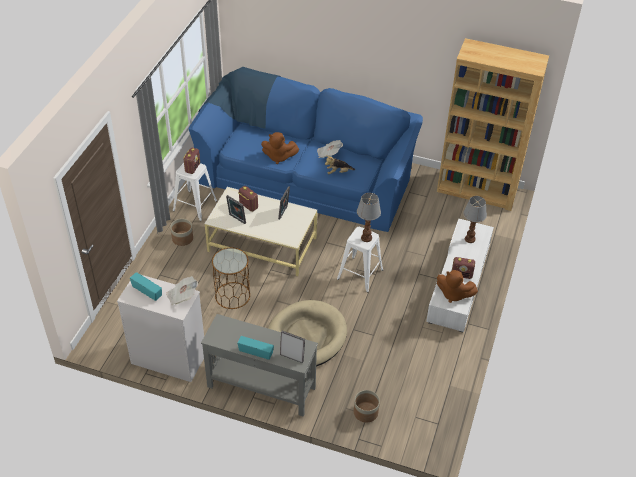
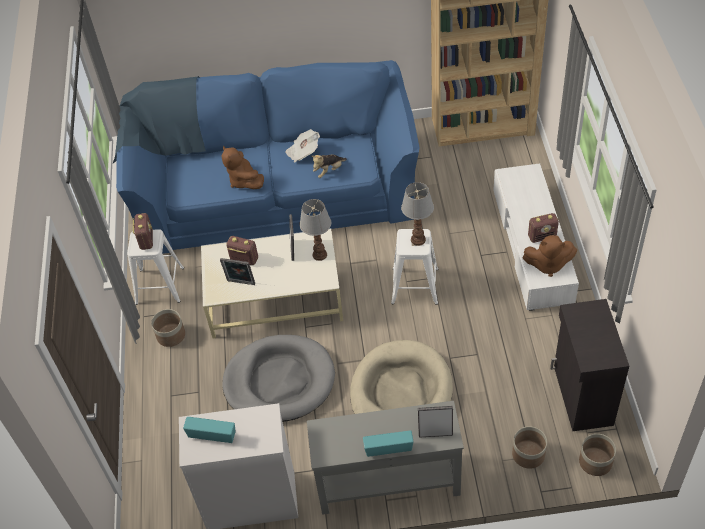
camera: 20 degrees left, 5 degrees up
(182, 296) = (261, 420): newspaper -> none
(232, 295) = (279, 381): brown side table -> grey dog bed
(278, 157) = (244, 181): brown plush toy -> brown plush toy turned 75 degrees clockwise
(409, 438) = (595, 462): none -> planter
(428, 392) = (581, 396): none -> black cabinet
(470, 239) = (523, 188): table lamp -> table lamp (319, 254)

